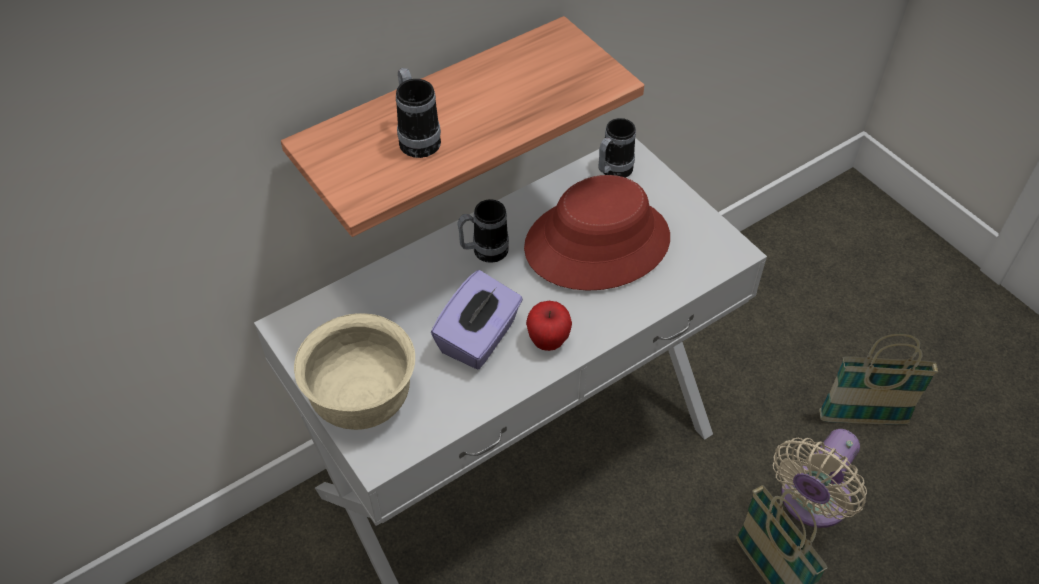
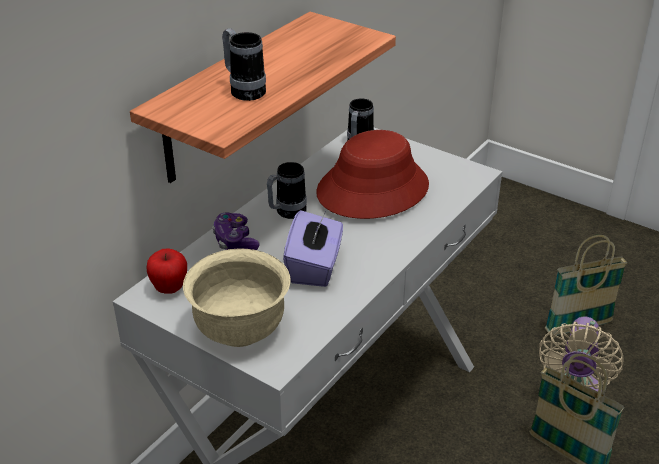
camera: 20 degrees left, 15 degrees down
(411, 277) = (235, 241): none -> game controller
(548, 341) = (371, 256): apple -> apple (169, 288)

